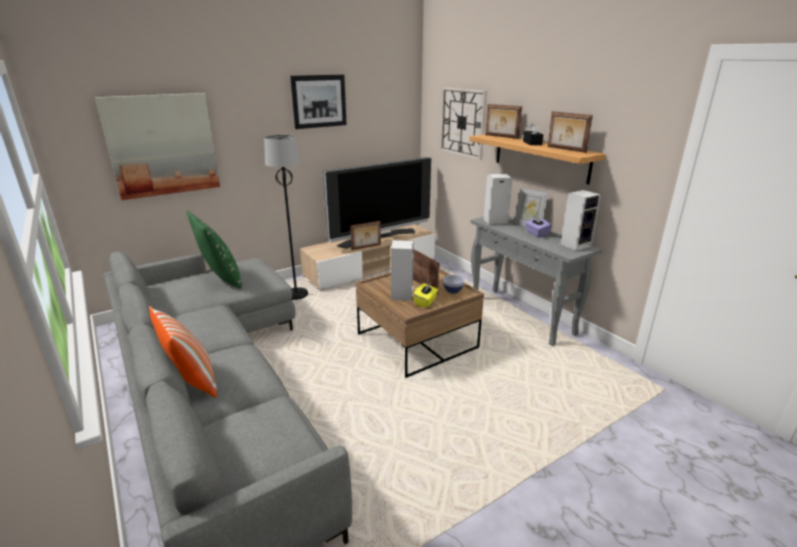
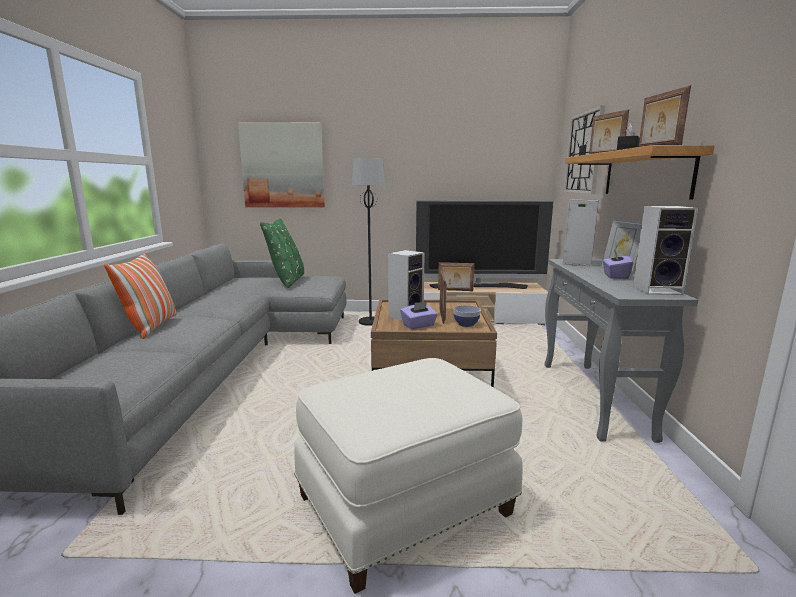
camera: 35 degrees right, 10 degrees down
(319, 101) = (430, 135): picture -> none
(425, 302) = (419, 325): yellow tissue box -> purple tissue box
(508, 436) = (405, 508): none -> white ottoman

